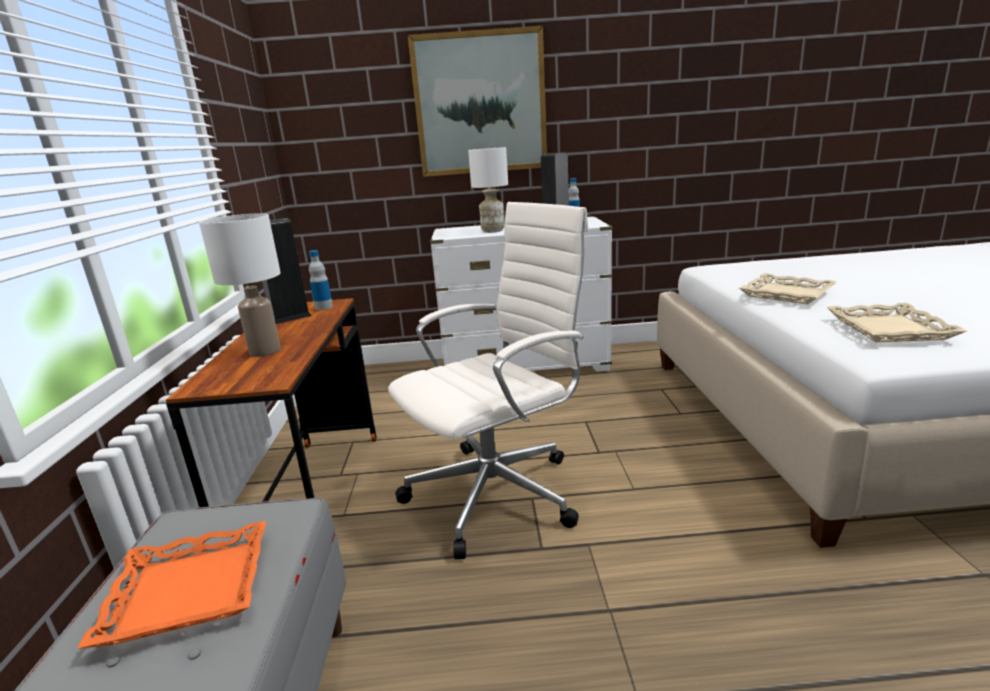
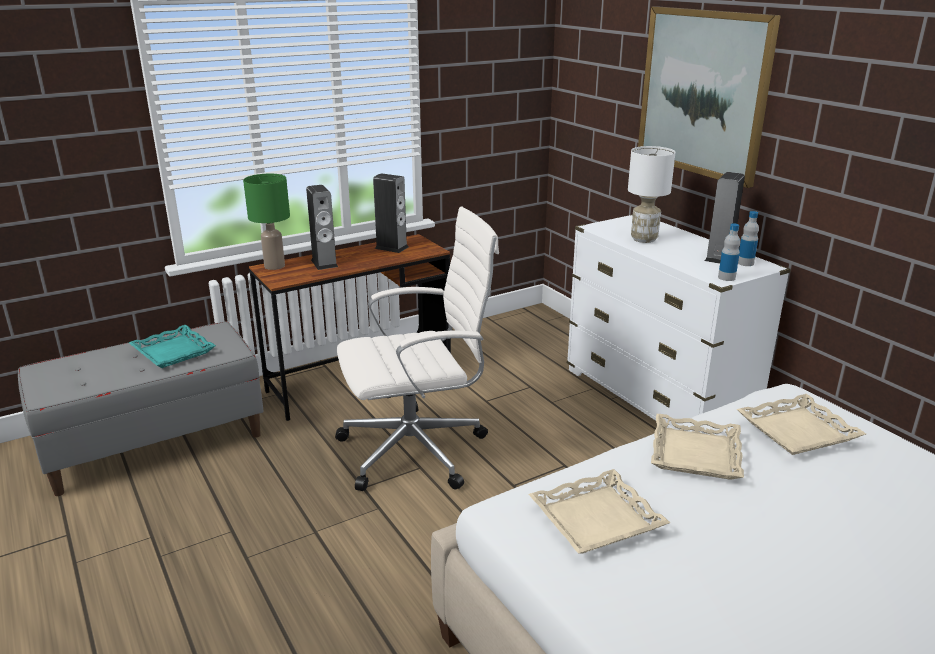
camera: 60 degrees right, 5 degrees up
(188, 591) = (172, 352): orange tray -> turquoise tray
(206, 381) = (274, 266): none -> green table lamp
(264, 351) = (324, 263): white table lamp -> speaker
(324, 307) = (419, 250): bottle -> bottle (726, 277)
(498, 492) = (417, 450): white office chair -> white office chair turned 45 degrees counterclockwise
(763, 270) = (797, 430): none -> beige tray

